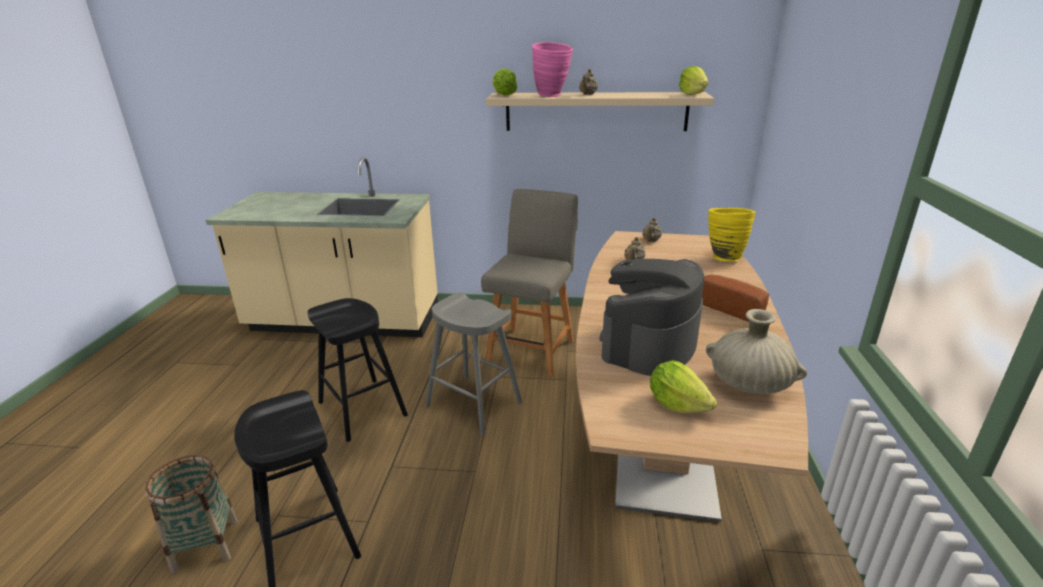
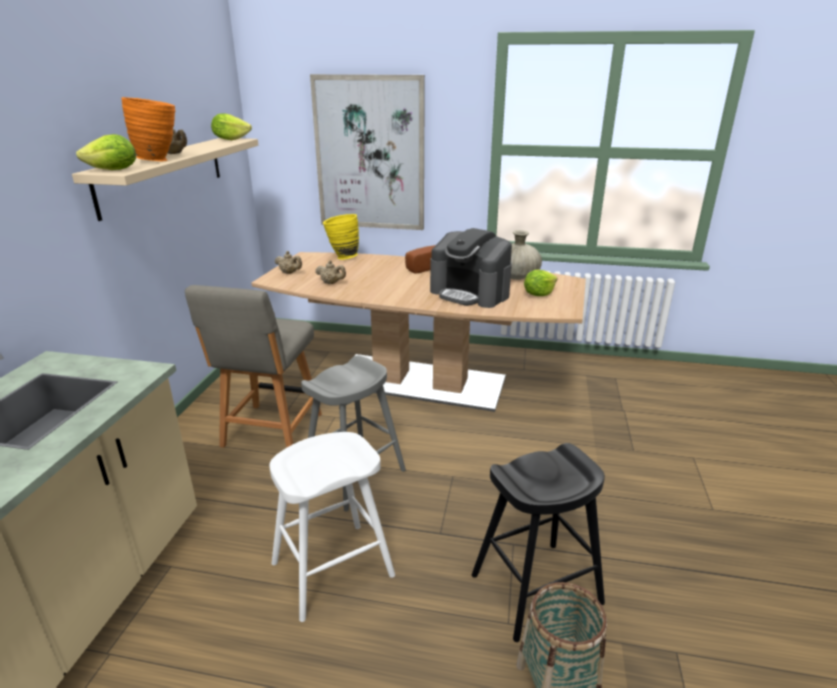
camera: 85 degrees left, 0 degrees up
(362, 409) = (332, 570): black stool -> white stool
(532, 349) = (270, 432): grey chair -> grey chair turned 105 degrees counterclockwise
(552, 96) = (160, 160): pink vase -> orange vase
(817, 145) = (370, 154): none -> picture

